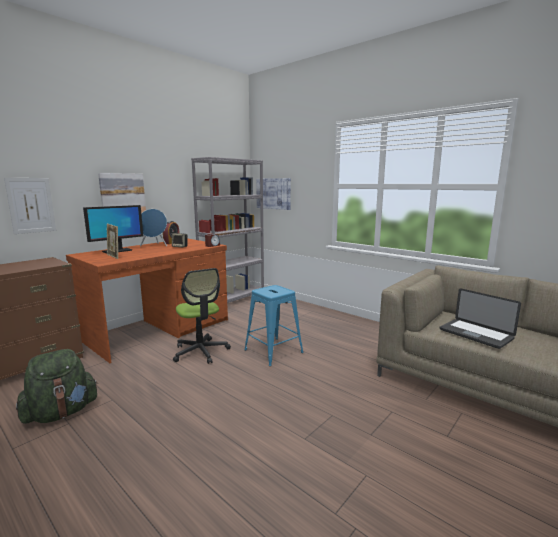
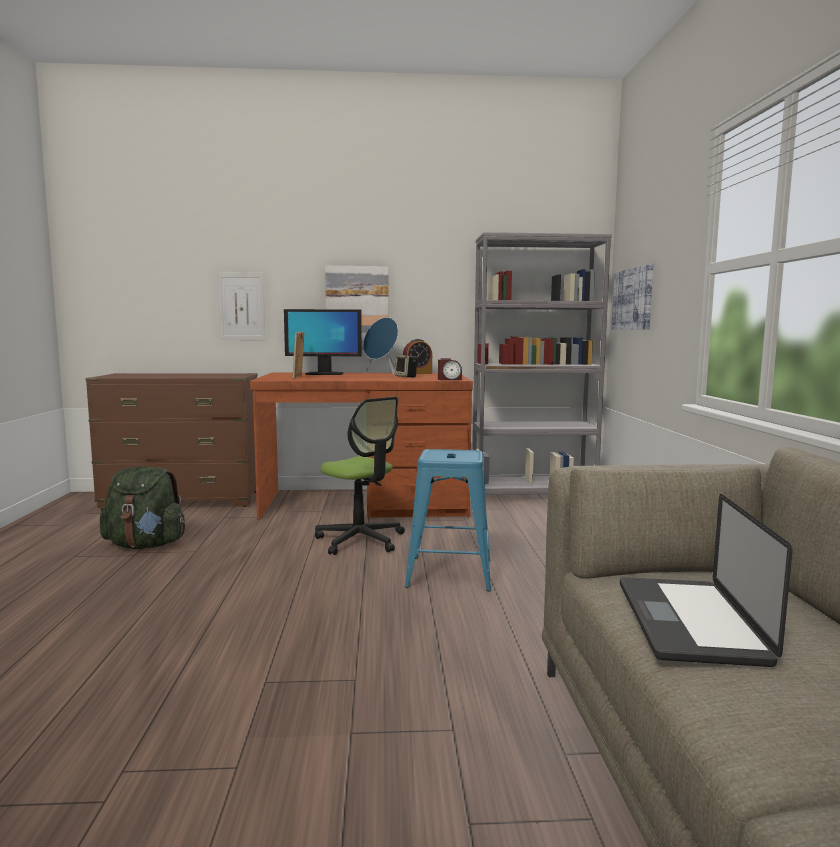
camera: 45 degrees right, 5 degrees down
(200, 351) = (360, 540): office chair -> office chair turned 60 degrees counterclockwise

